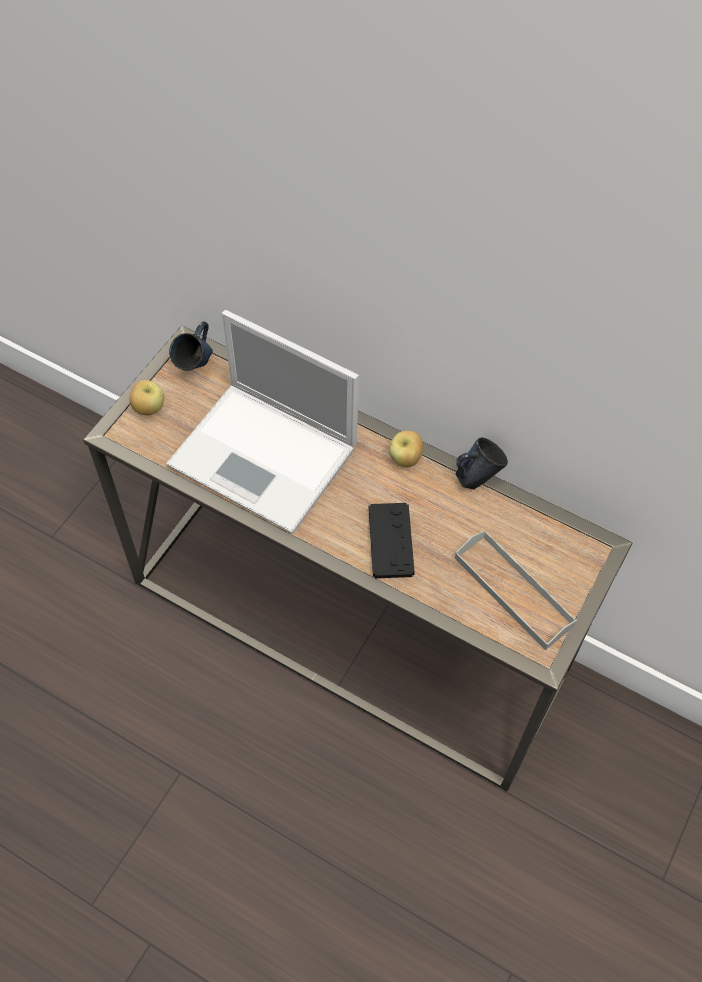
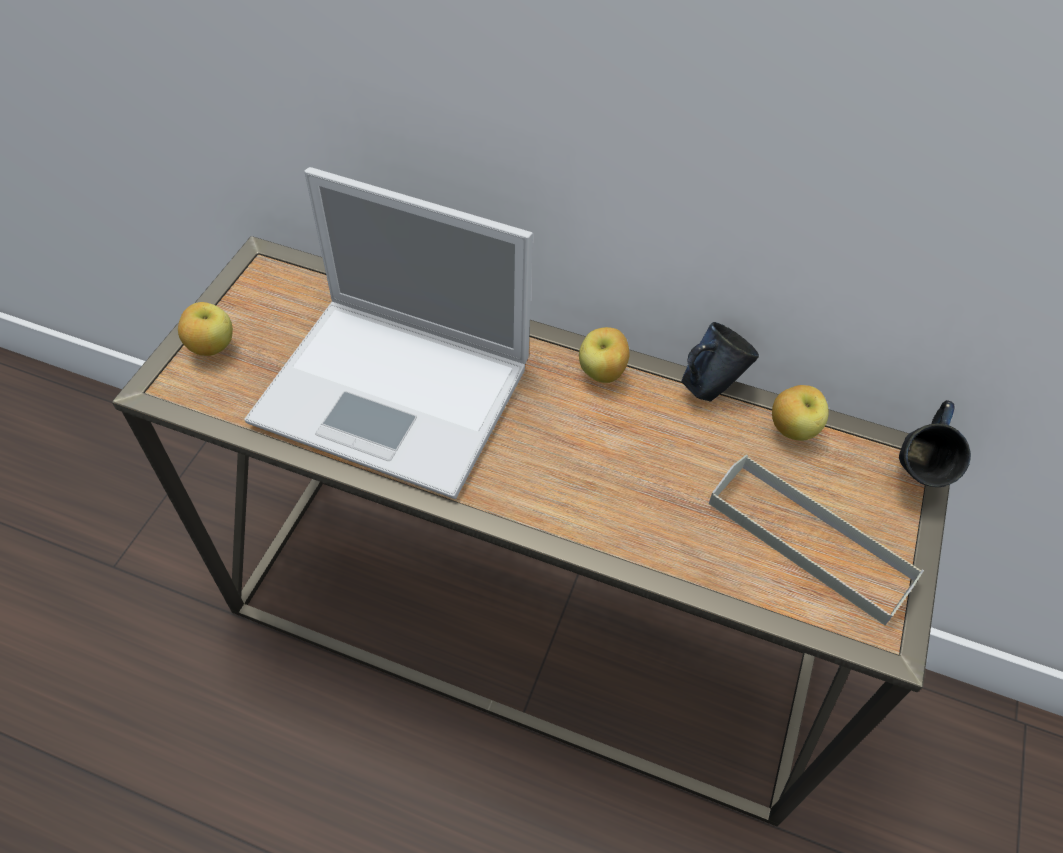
camera: 10 degrees left, 5 degrees down
(196, 367) = (278, 285): blue mug -> blue mug (914, 475)
(390, 541) = (607, 490): black game controller -> none
(524, 516) = (792, 429): none -> apple

